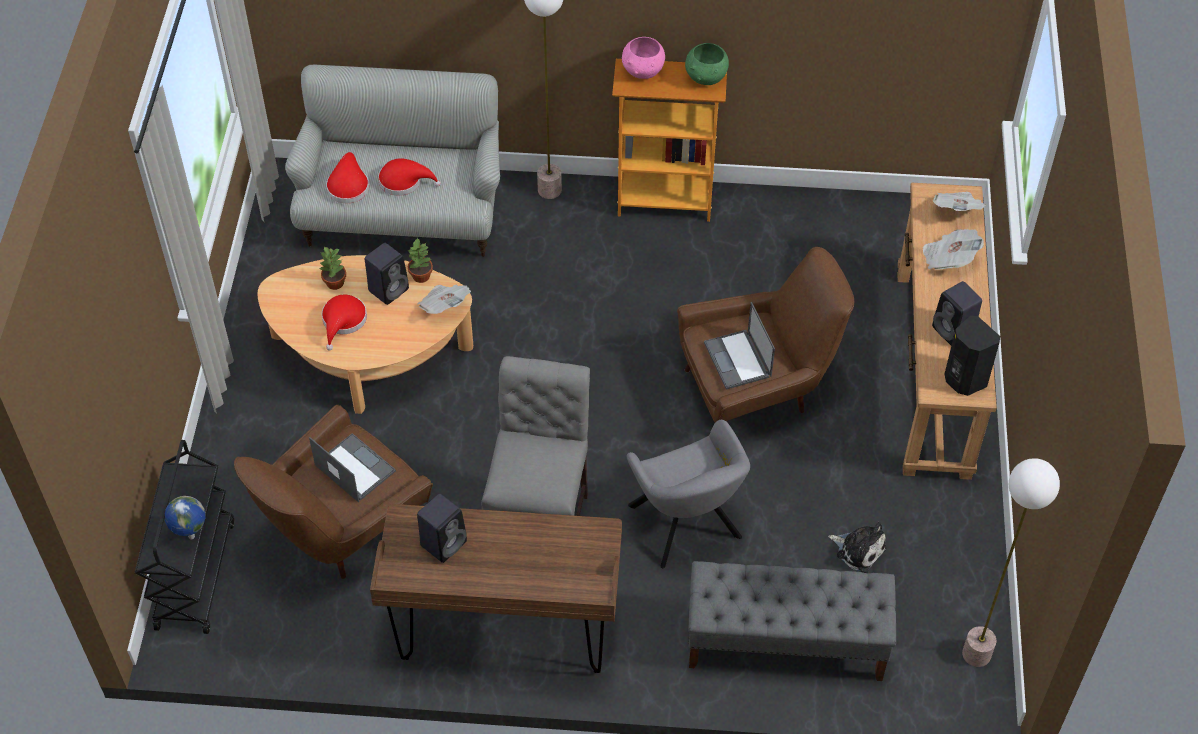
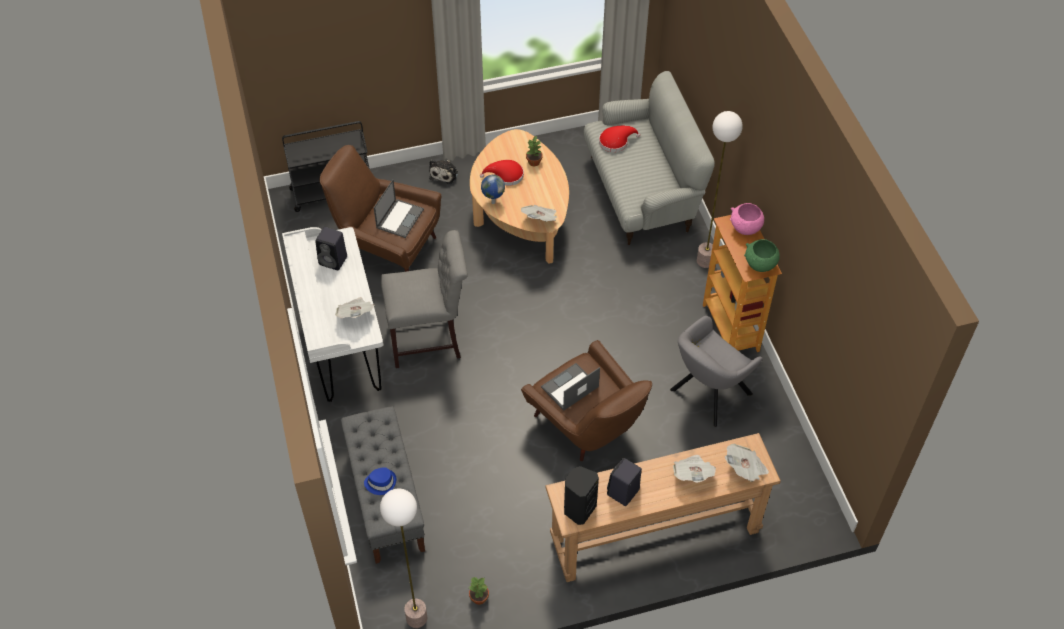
camera: 70 degrees right, 0 degrees up
(191, 537) = (314, 158): globe -> globe (493, 202)
(389, 289) = (541, 188): black speaker -> none
(404, 181) = (634, 167): red hat -> none
(421, 276) = (559, 200): potted plant -> potted plant (478, 598)
(504, 634) = (342, 347): brown desk -> white desk
(558, 539) = (355, 314): none -> newspaper
(687, 526) = (457, 419): grey armchair -> grey armchair (707, 394)
(817, 604) = (381, 482): none -> blue hat
(858, 550) = (476, 524): plush toy -> plush toy (444, 174)

